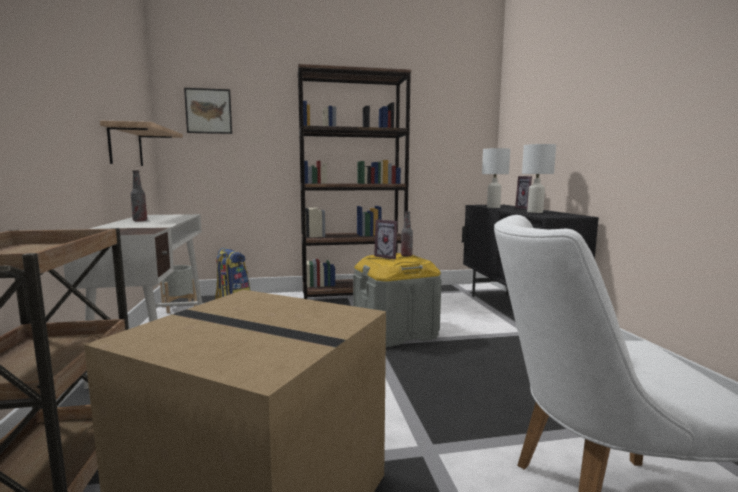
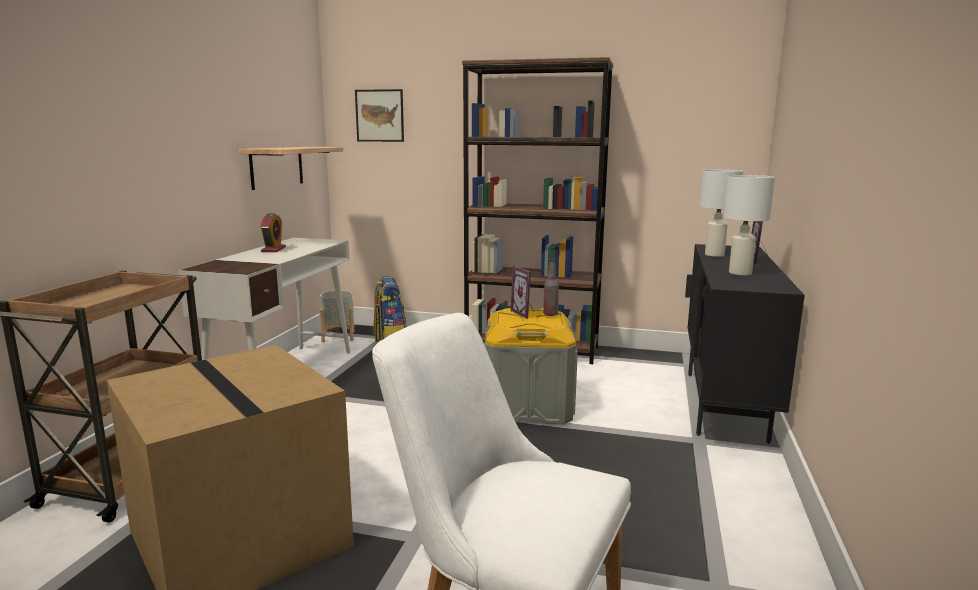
camera: 25 degrees right, 5 degrees up
(140, 221) = (273, 249): bottle -> alarm clock

